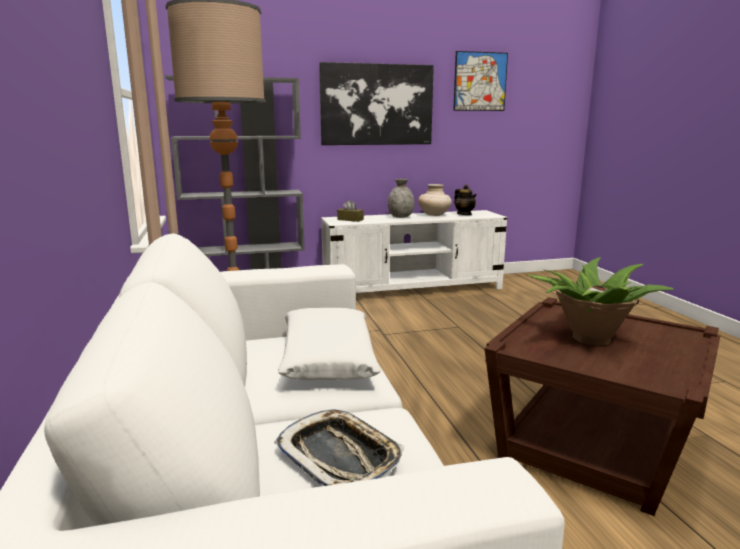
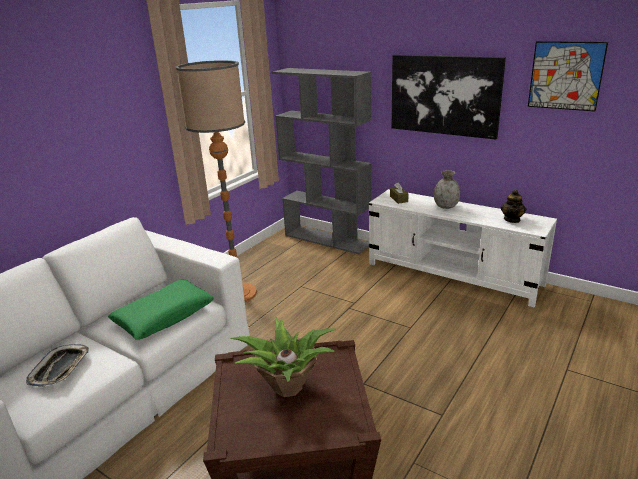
camera: 50 degrees right, 10 degrees up
(327, 357) = (164, 316): white pillow -> green pillow
(434, 215) = (481, 212): beige vase -> none

